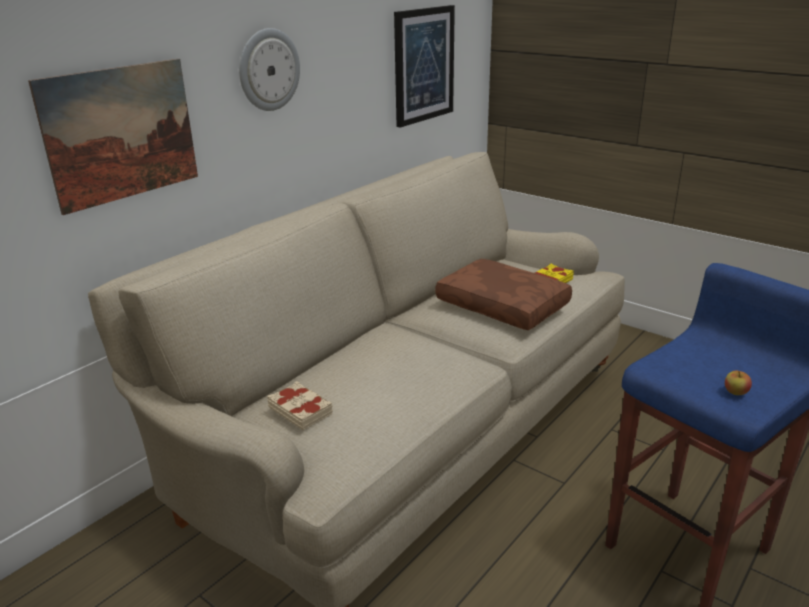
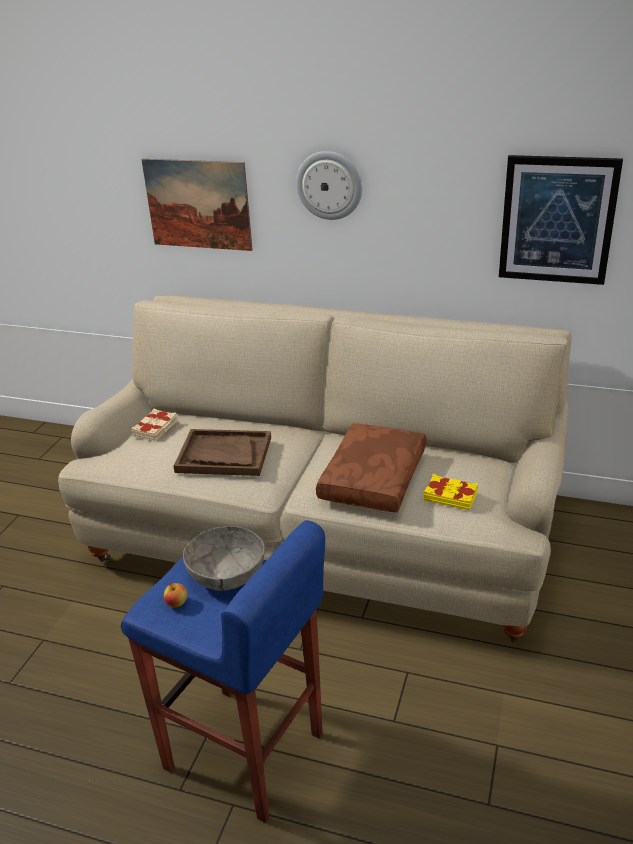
camera: 70 degrees right, 5 degrees up
(404, 371) = (224, 455): none -> brown tray
(693, 361) = (226, 574): none -> grey bowl

